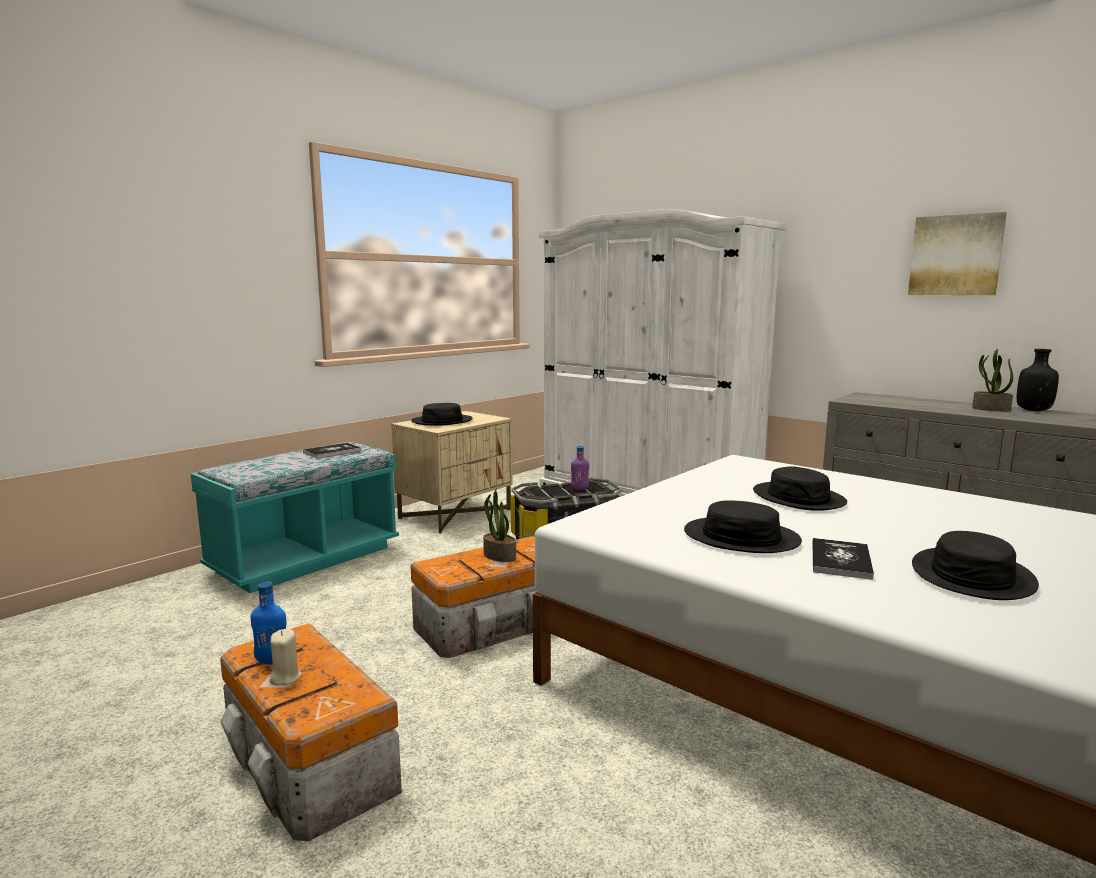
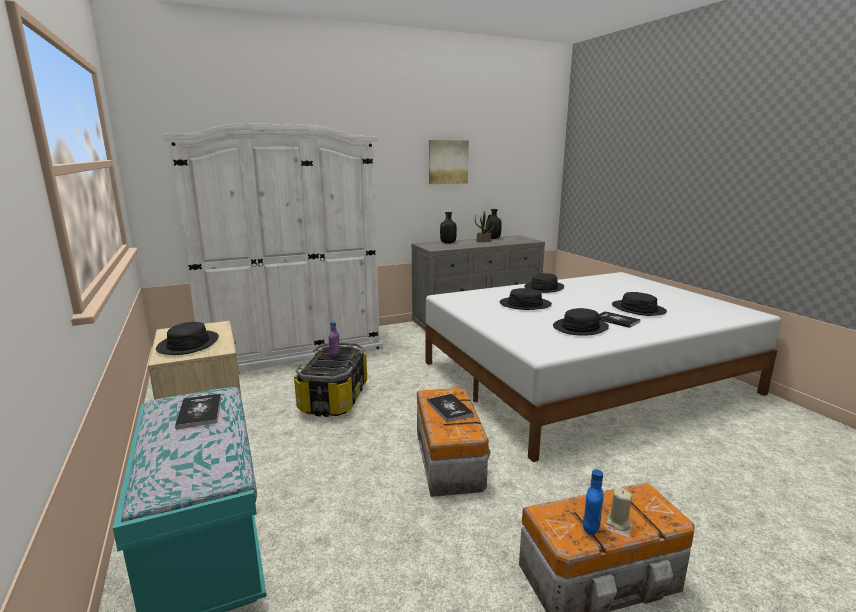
camera: 65 degrees left, 5 degrees up
(499, 556) = (449, 408): potted plant -> book
(910, 400) = (447, 243): none -> black bottle
(935, 500) = (544, 288): none -> black hat

